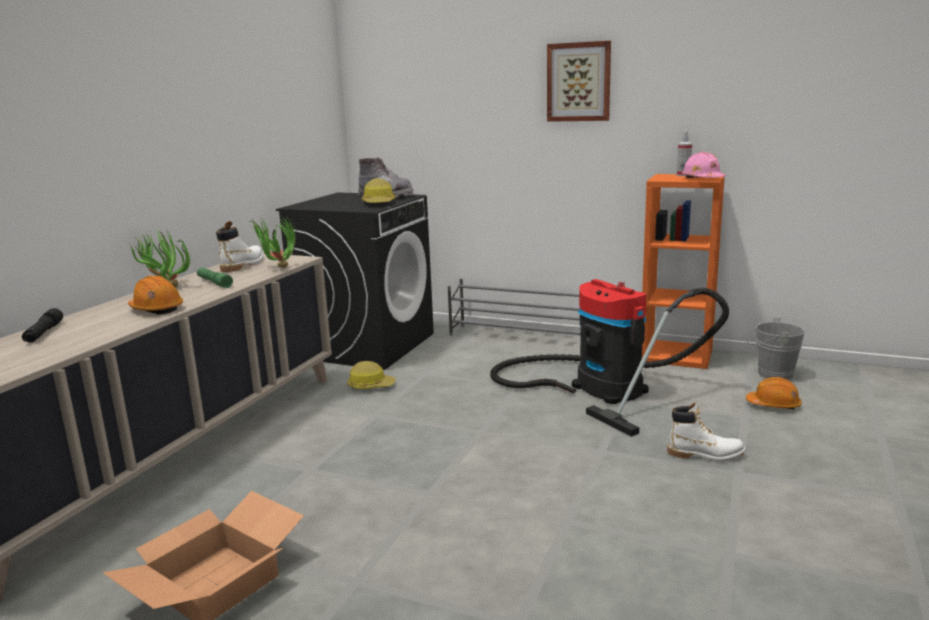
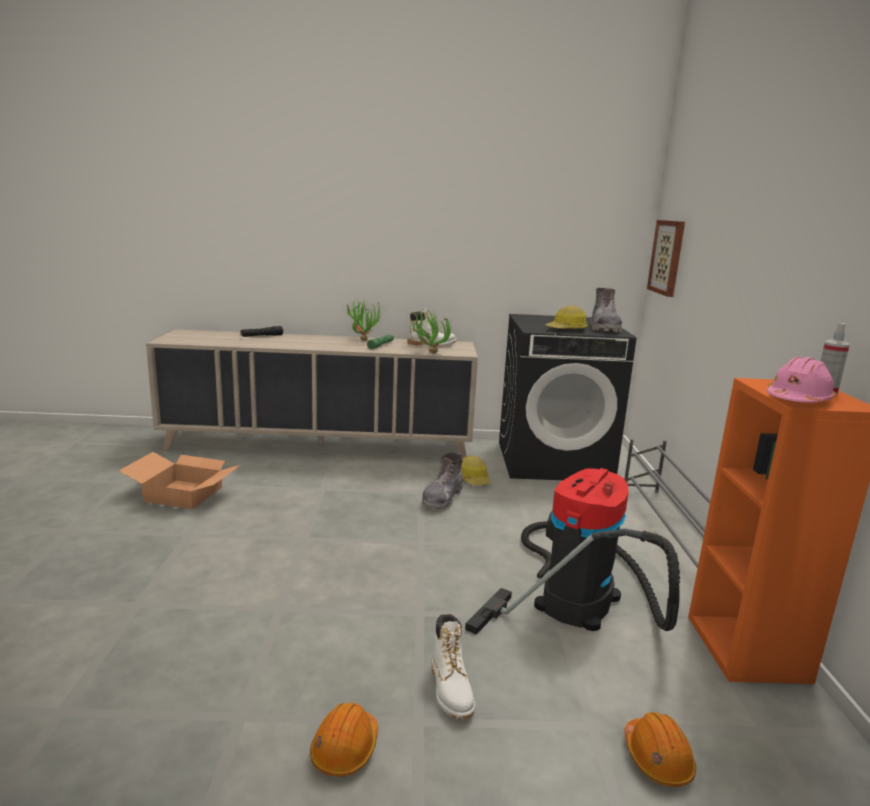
camera: 65 degrees right, 0 degrees up
(156, 309) = (314, 344): orange hard hat -> orange hard hat (345, 749)
(400, 407) = (442, 499): none -> grey boot
(578, 82) = (785, 232): picture -> picture (667, 257)
(771, 374) = (784, 757): grey bucket -> none

